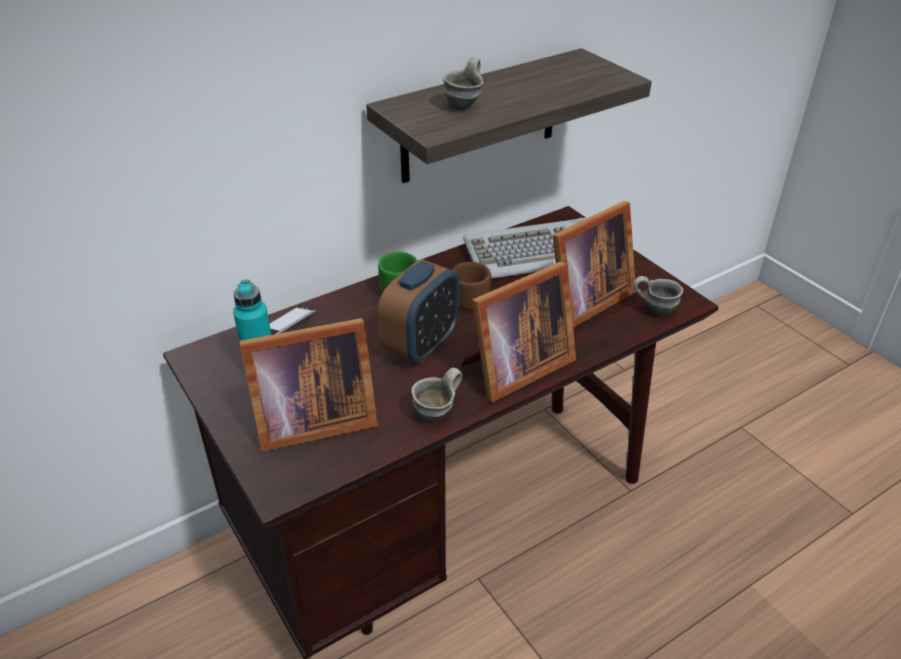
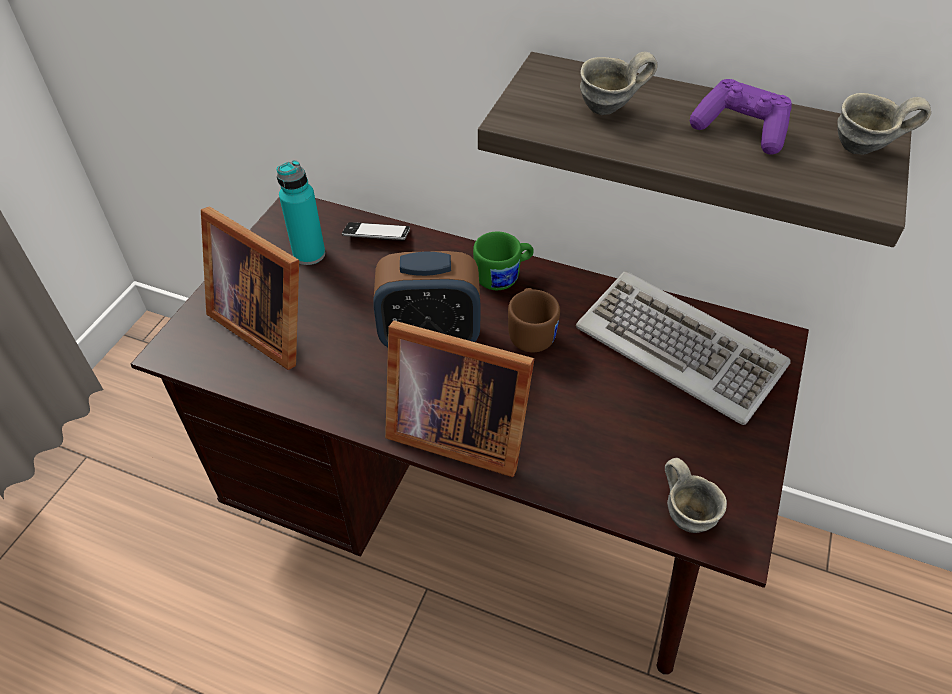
camera: 55 degrees right, 10 degrees up
(438, 413) = (340, 404): grey mug -> grey mug (863, 152)
(531, 82) = (740, 130): none -> purple game controller
(581, 302) = (627, 433): picture frame -> none

